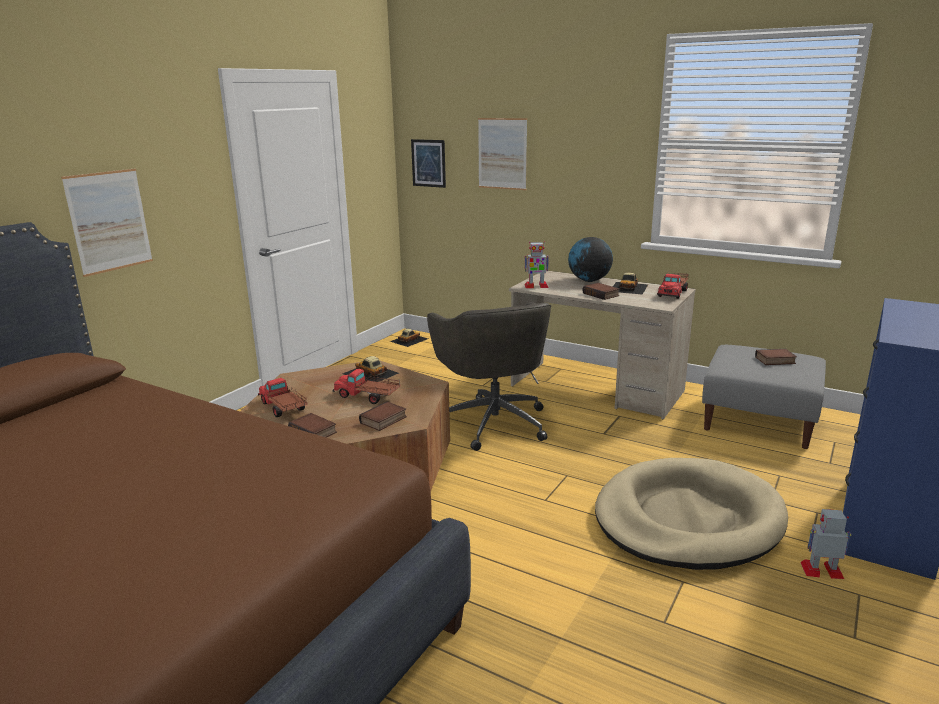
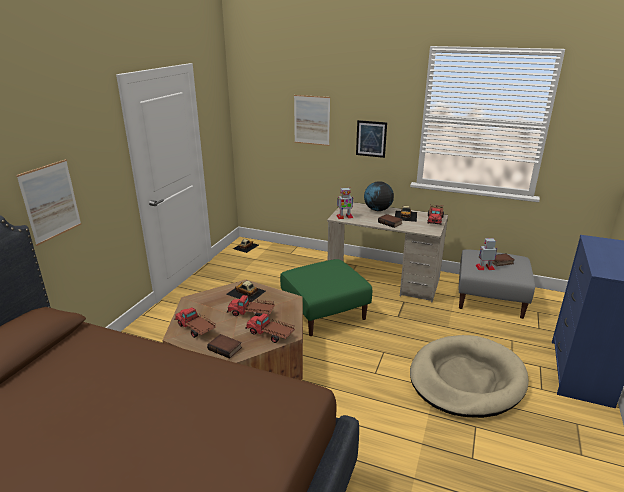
camera: 10 degrees left, 5 degrees up
(383, 420) = (270, 334): book -> toy truck
(428, 163) = (256, 124): picture -> picture (371, 139)
(493, 422) = (324, 313): grey office chair -> green ottoman
(822, 570) = (553, 409): toy robot -> toy robot (485, 267)

